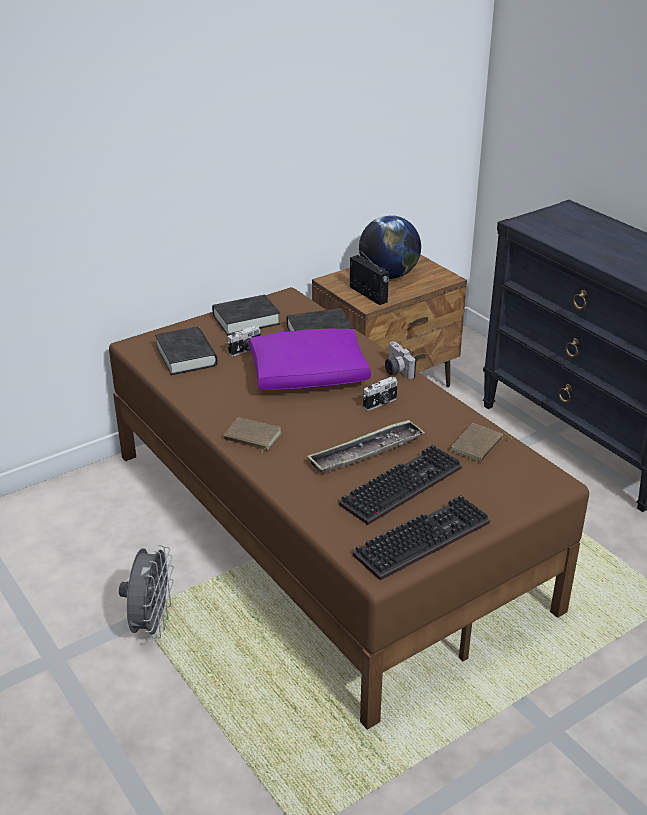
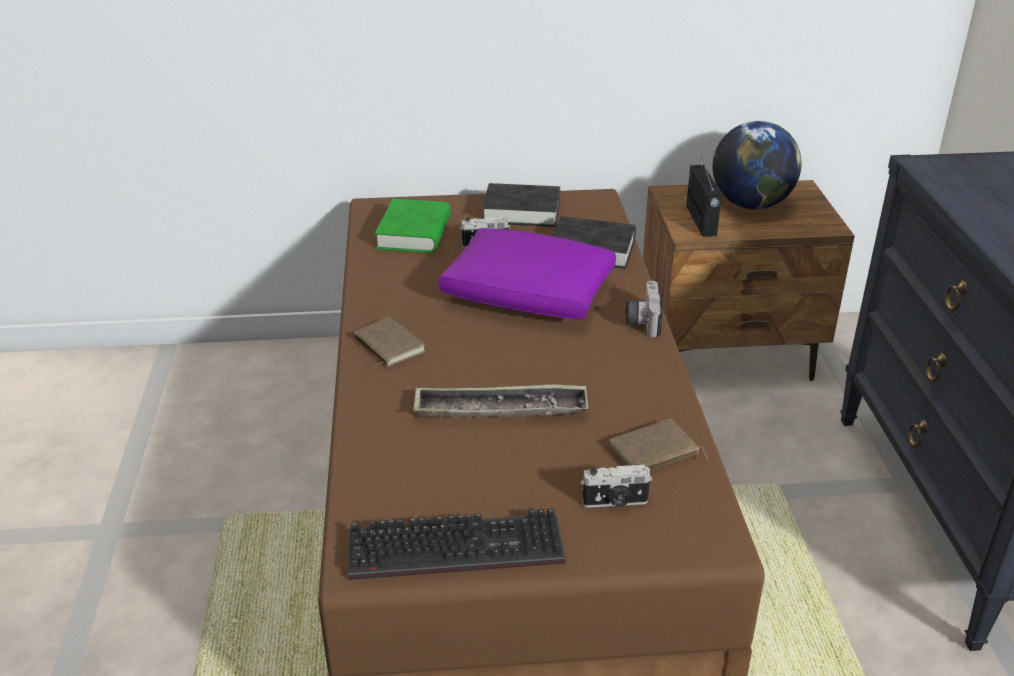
camera: 30 degrees right, 0 degrees up
(151, 624) = (230, 535): grey fan -> none
(186, 356) = (414, 233): black book -> green book
(381, 403) = (581, 355): camera -> camera (615, 502)
(401, 484) = (502, 466): keyboard -> none

